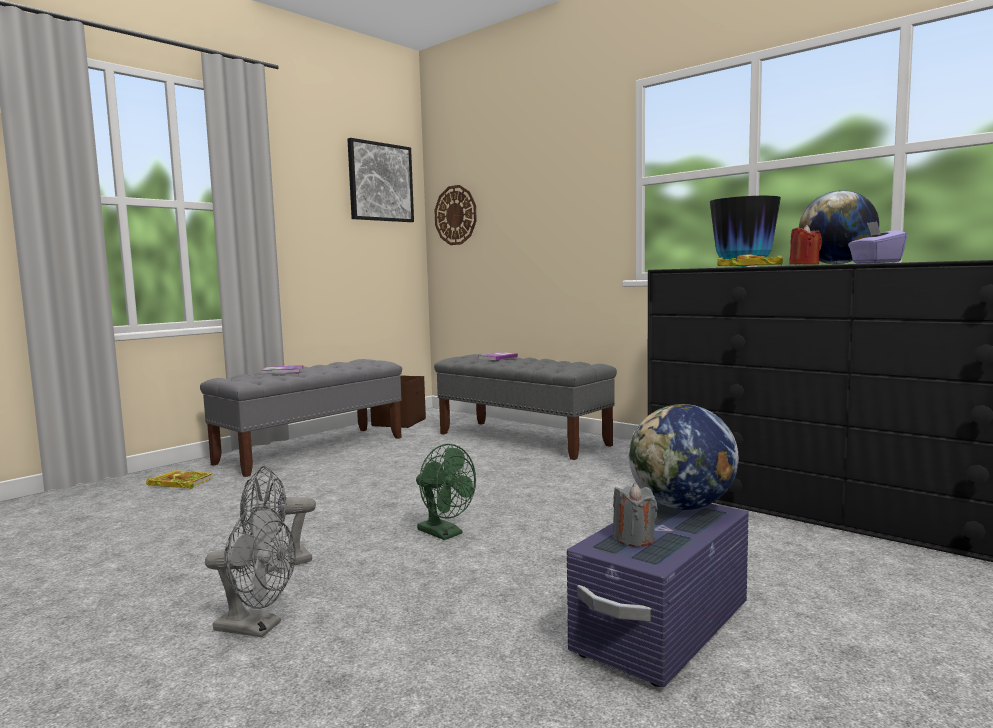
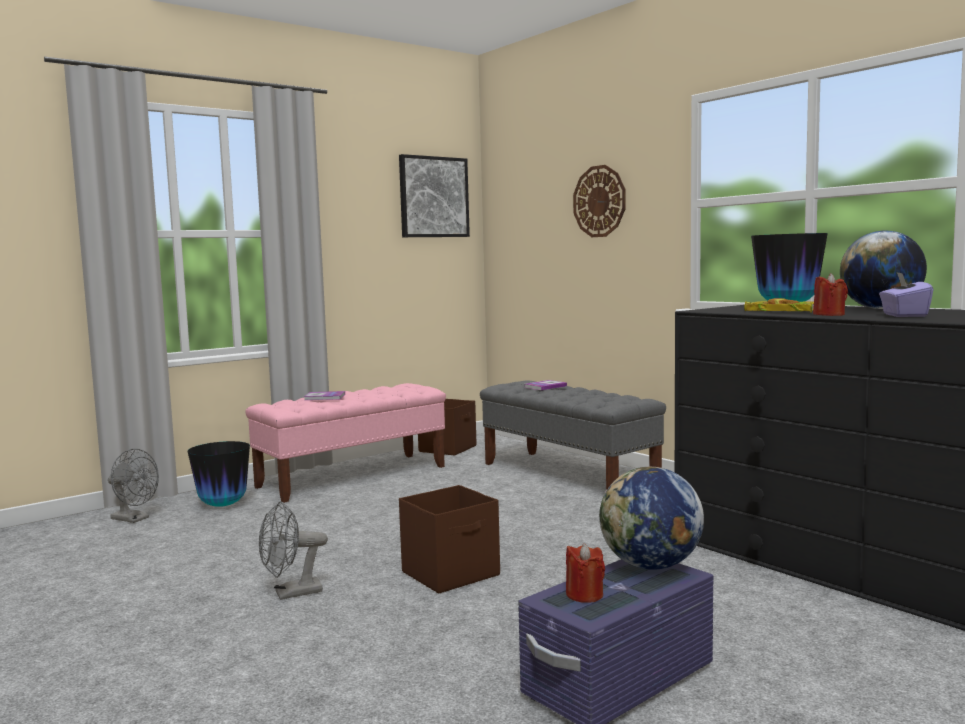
camera: 10 degrees right, 0 degrees up
(179, 483) = (223, 505): book -> vase
(257, 627) = (261, 648): grey fan -> grey fan (134, 519)
(312, 450) = (353, 476): grey bench -> pink bench
(445, 534) = (452, 573): green fan -> brown storage box
(455, 215) = (512, 230): wall clock -> wall clock (599, 201)
(634, 539) = (584, 595): grey candle -> red candle

